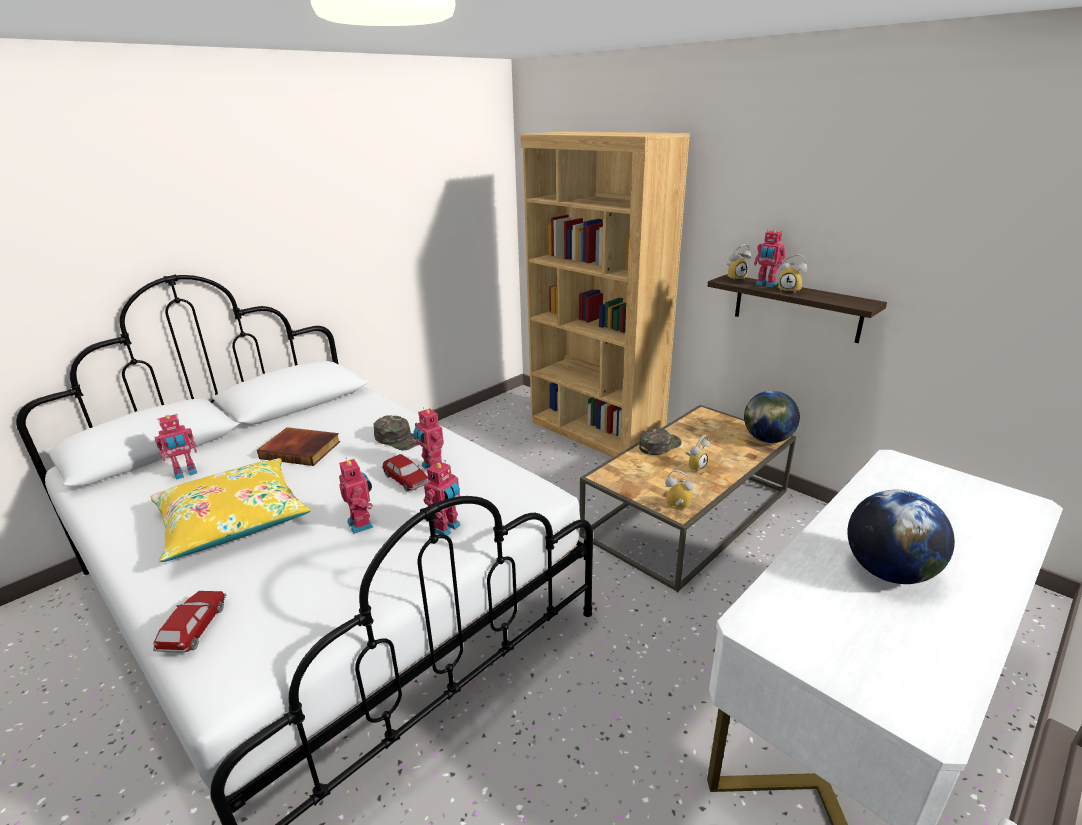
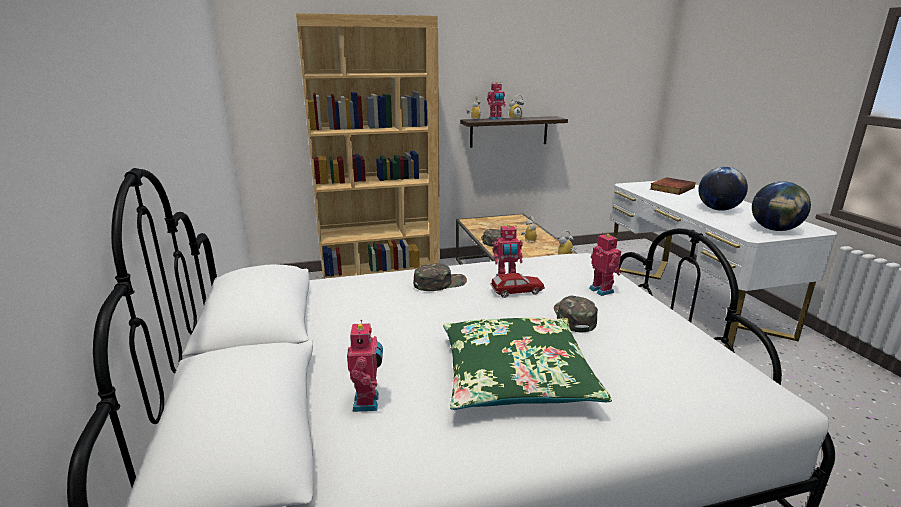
camera: 60 degrees left, 5 degrees down
(194, 627) = (694, 409): toy car -> none
(233, 520) = (515, 377): yellow pillow -> green pillow
(301, 449) = (400, 326): book -> book (671, 188)
(362, 524) = (573, 317): toy robot -> green cap
(767, 439) = (519, 218): globe -> globe (774, 229)

